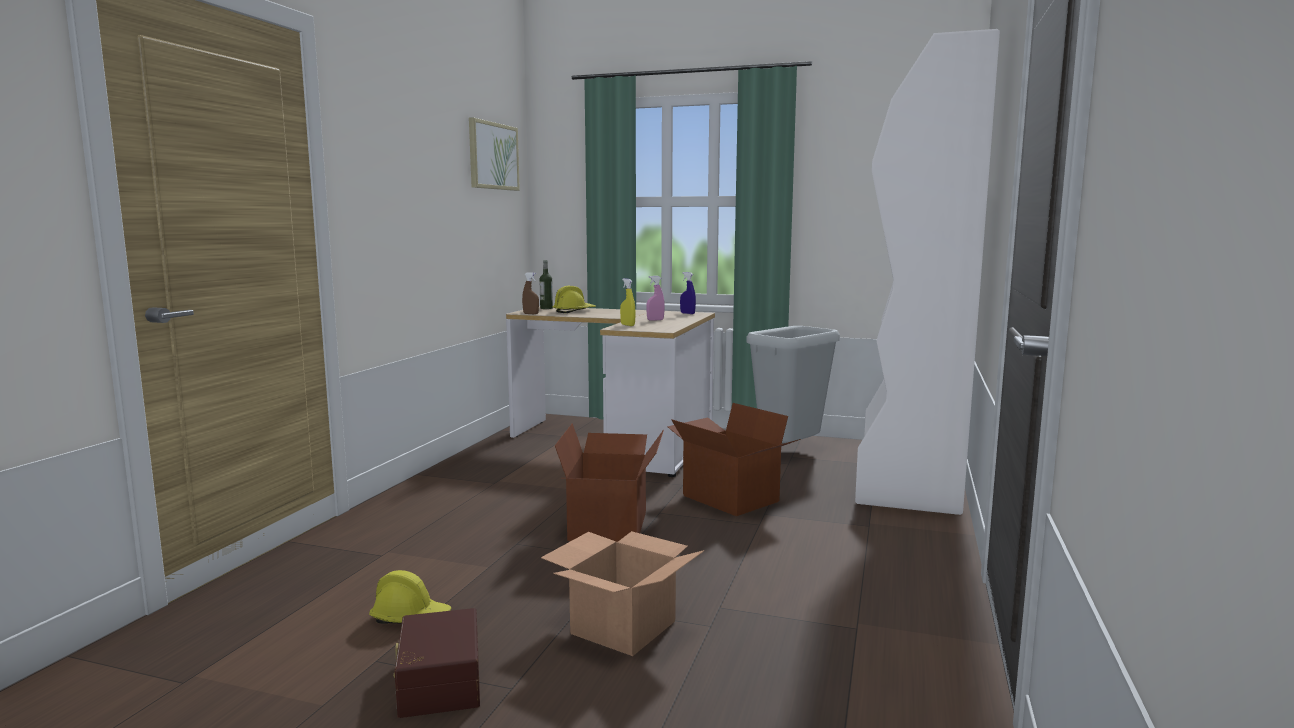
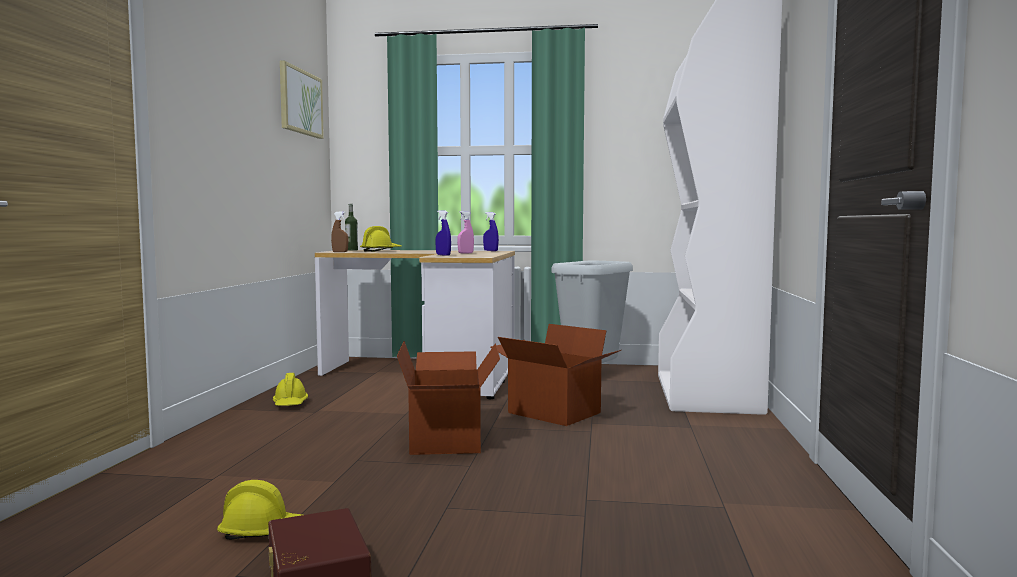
camera: 10 degrees left, 5 degrees down
(474, 472) = (290, 404): none -> yellow hard hat
(623, 628) = (498, 524): cardboard box -> none
(627, 325) = (443, 255): yellow spray bottle -> blue spray bottle

